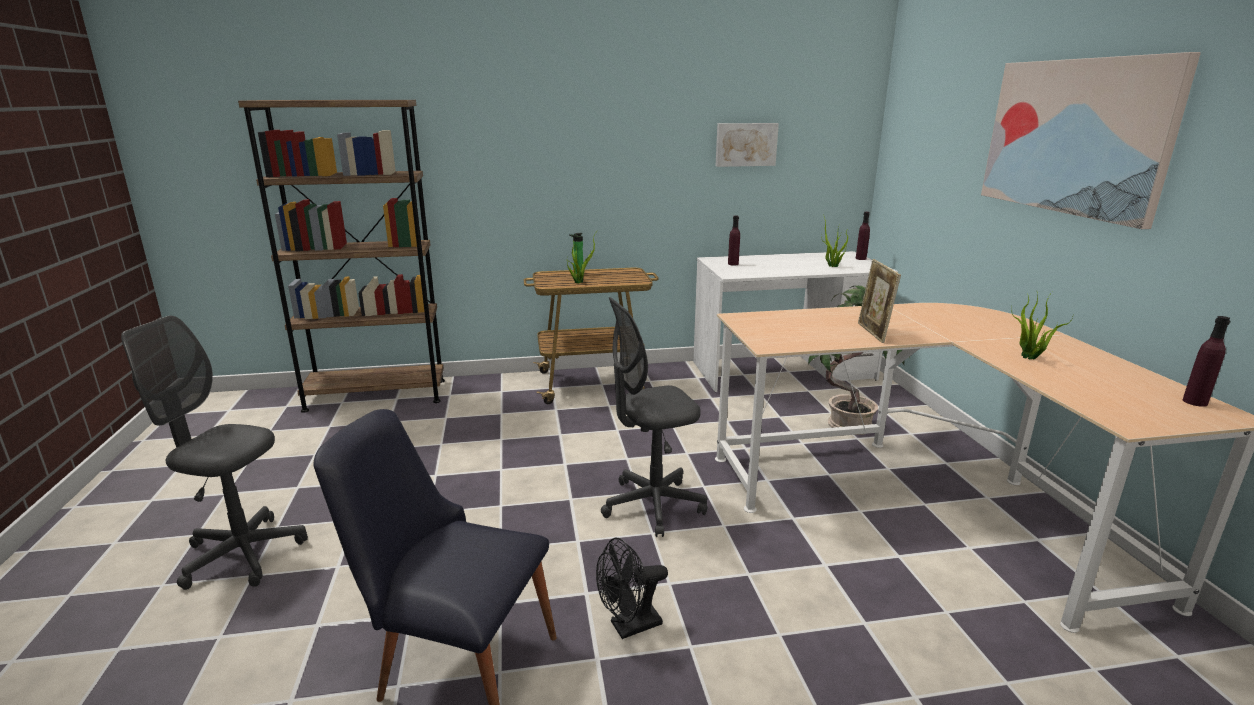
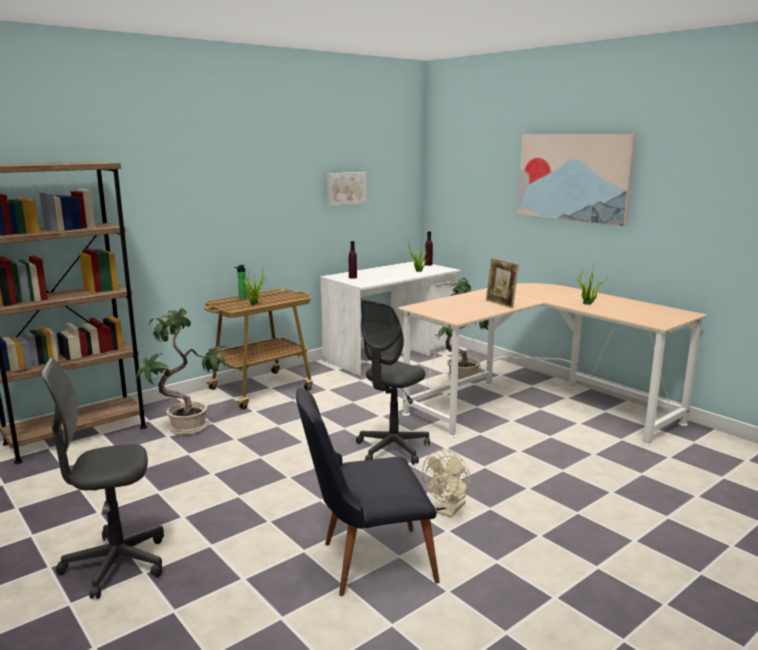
camera: 30 degrees left, 5 degrees down
(472, 413) = (188, 428): none -> potted plant
(629, 627) = (448, 511): black fan -> beige fan
(1195, 402) = (671, 311): purple bottle -> none

